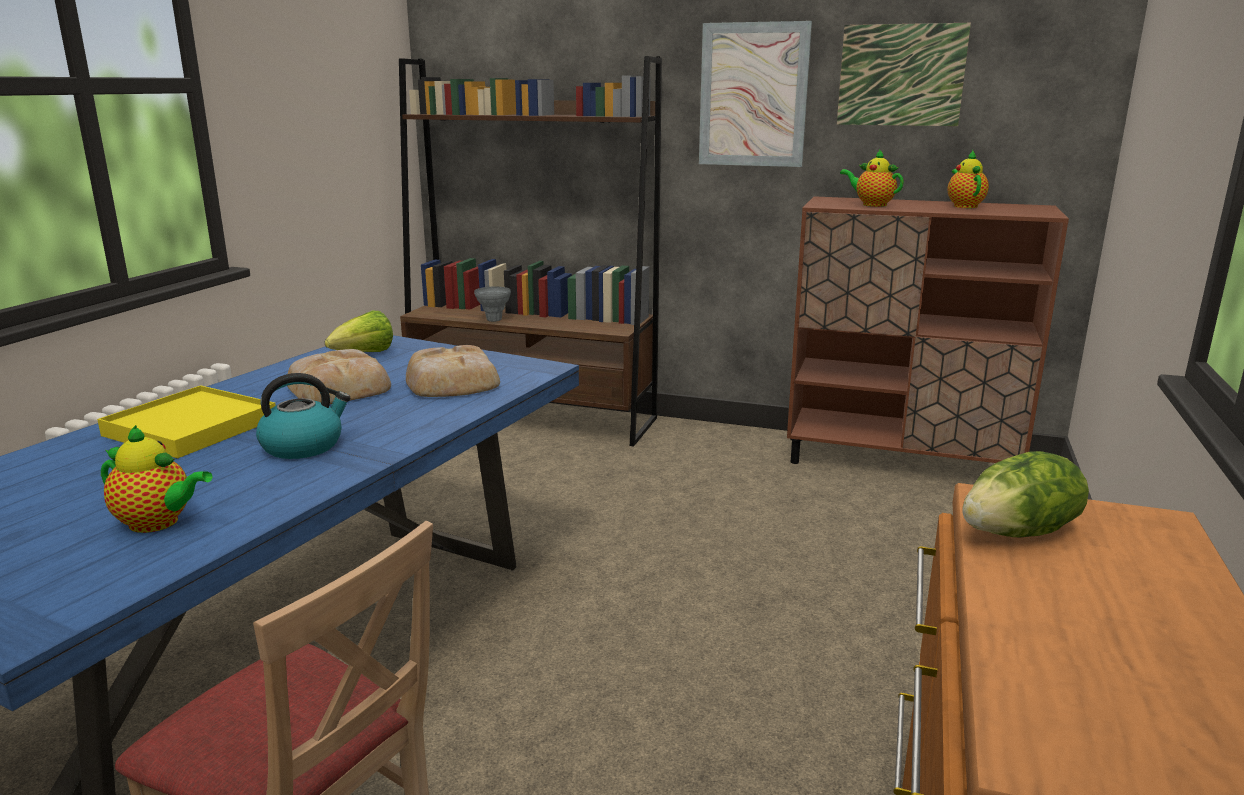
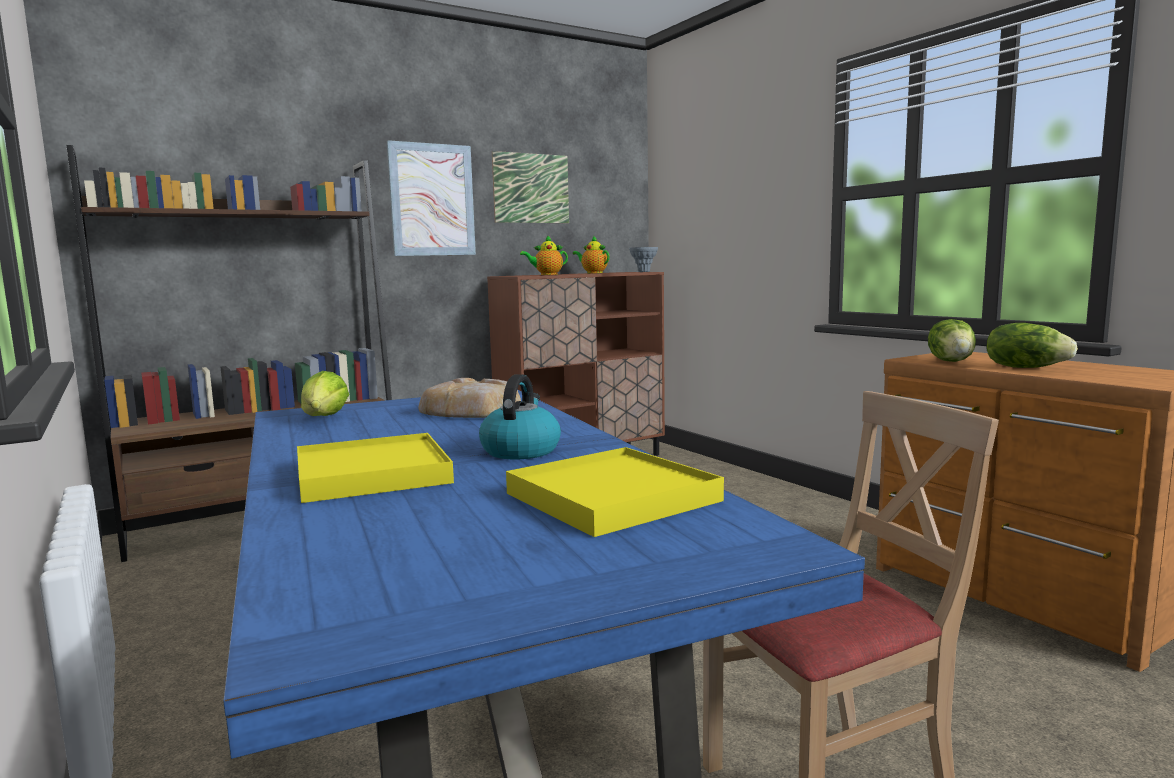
camera: 50 degrees left, 10 degrees down
(158, 523) = (612, 497): teapot -> yellow tray
(340, 387) = (395, 431): bread -> none
(494, 320) = (235, 419): grey vase -> grey vase (643, 272)
(1056, 602) = (1025, 368): none -> lettuce

